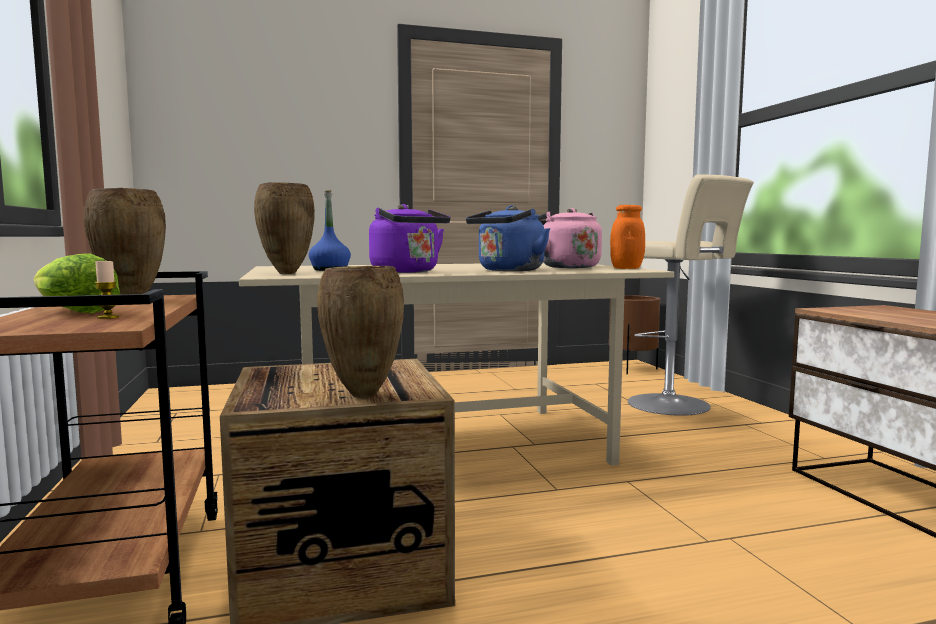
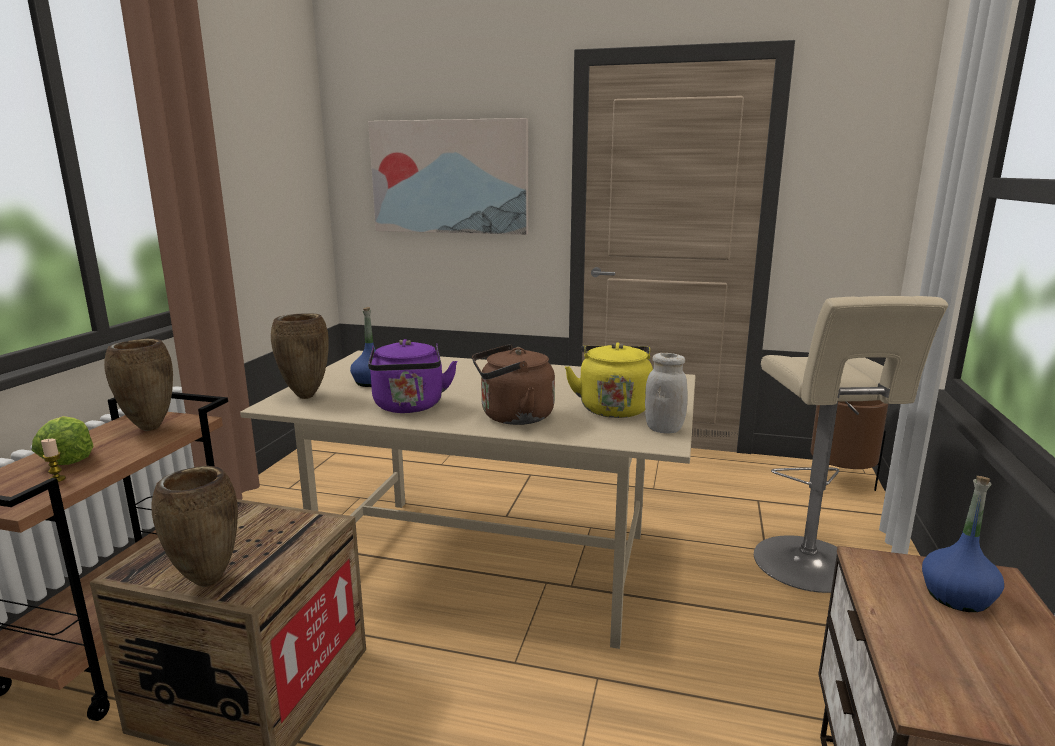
camera: 30 degrees right, 10 degrees up
(278, 126) = (449, 177): none -> picture
(508, 270) = (512, 417): blue kettle -> brown kettle
(566, 267) = (613, 408): pink kettle -> yellow kettle
(626, 268) = (664, 429): orange jar -> white jar
(886, 311) = (956, 596): none -> blue bottle

